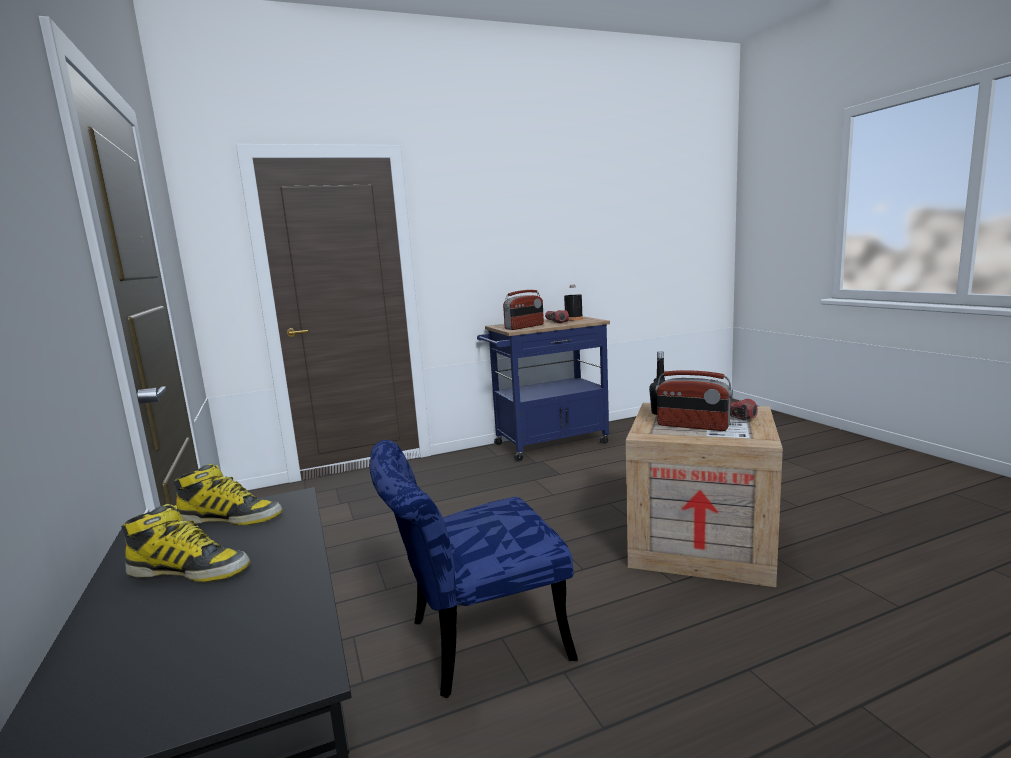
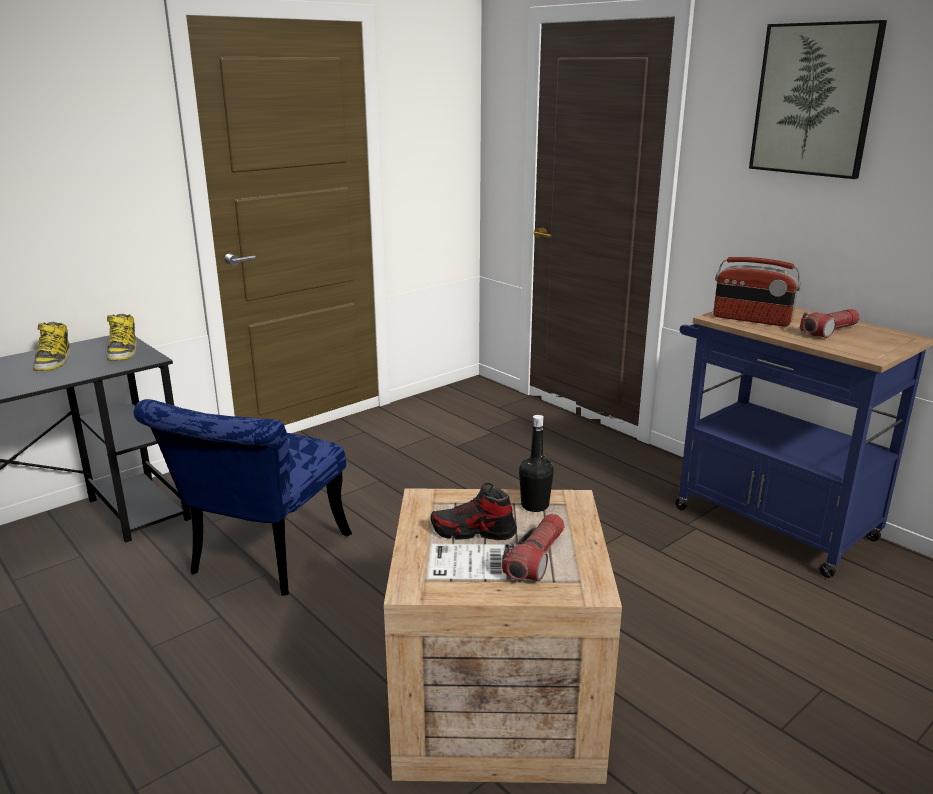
camera: 70 degrees right, 10 degrees up
(474, 642) = (261, 560): blue chair -> blue chair turned 120 degrees counterclockwise
(493, 206) = (814, 100): none -> picture
(573, 319) = (870, 340): black bottle -> none
(692, 426) = (473, 532): radio -> shoe

